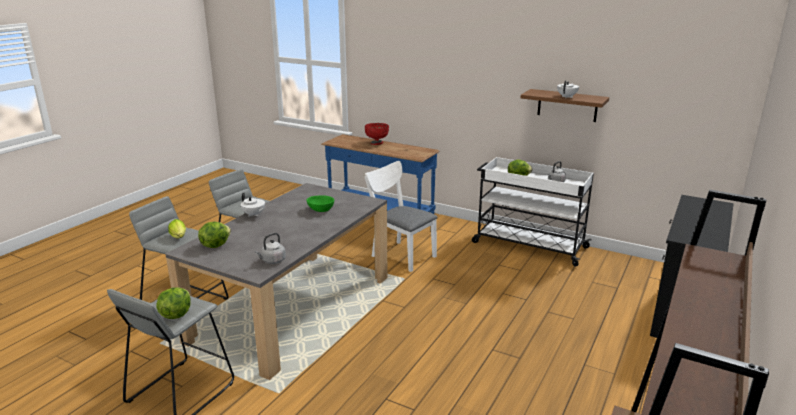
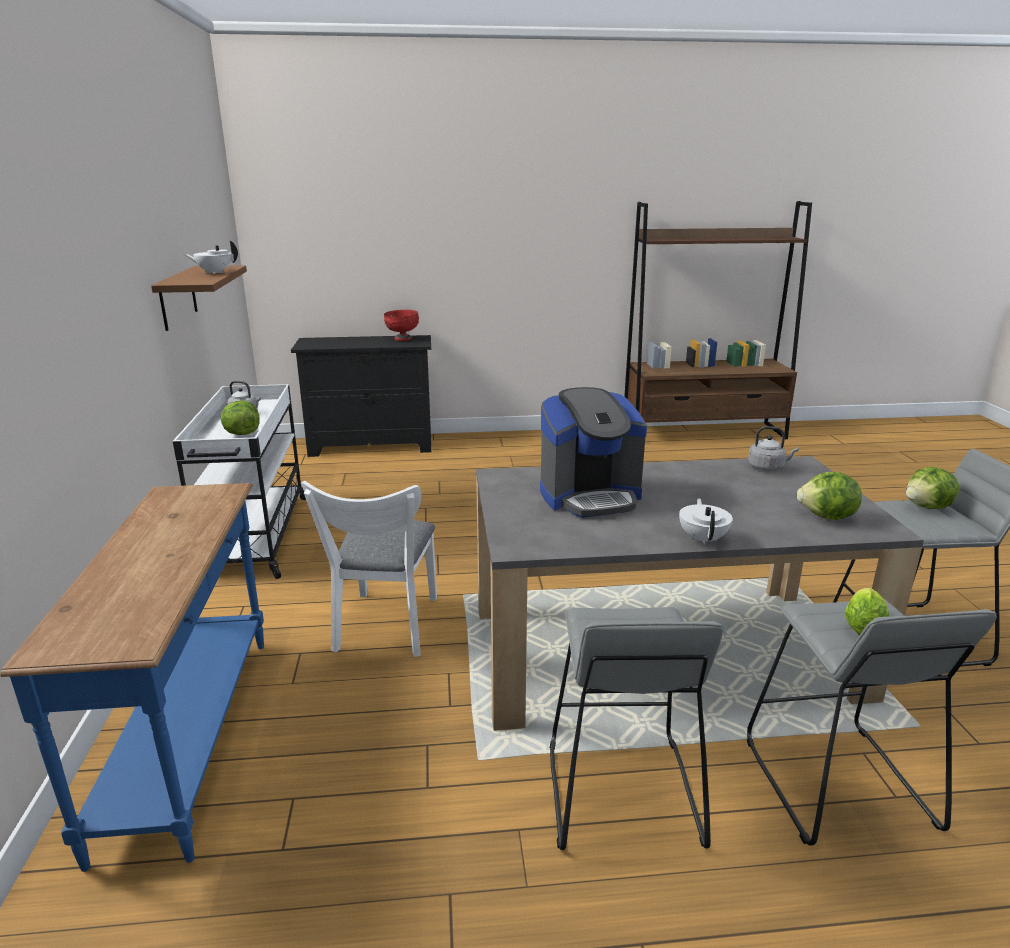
camera: 125 degrees left, 0 degrees up
(321, 210) = (590, 496): green bowl -> coffee machine
(377, 143) = (123, 566): red bowl -> red bowl (402, 339)

